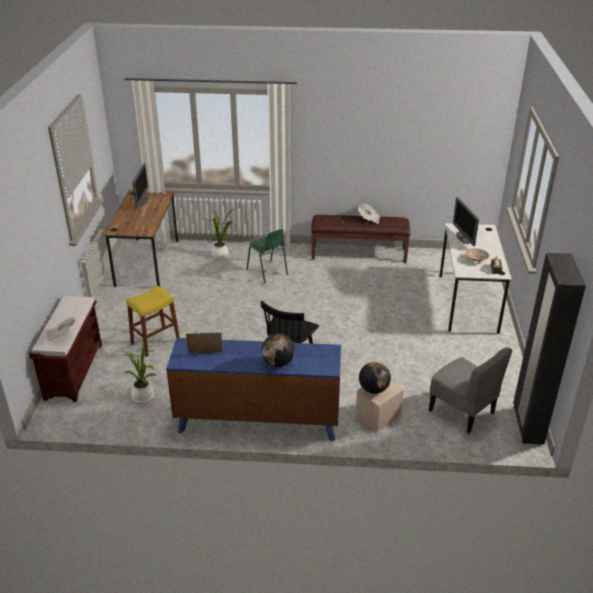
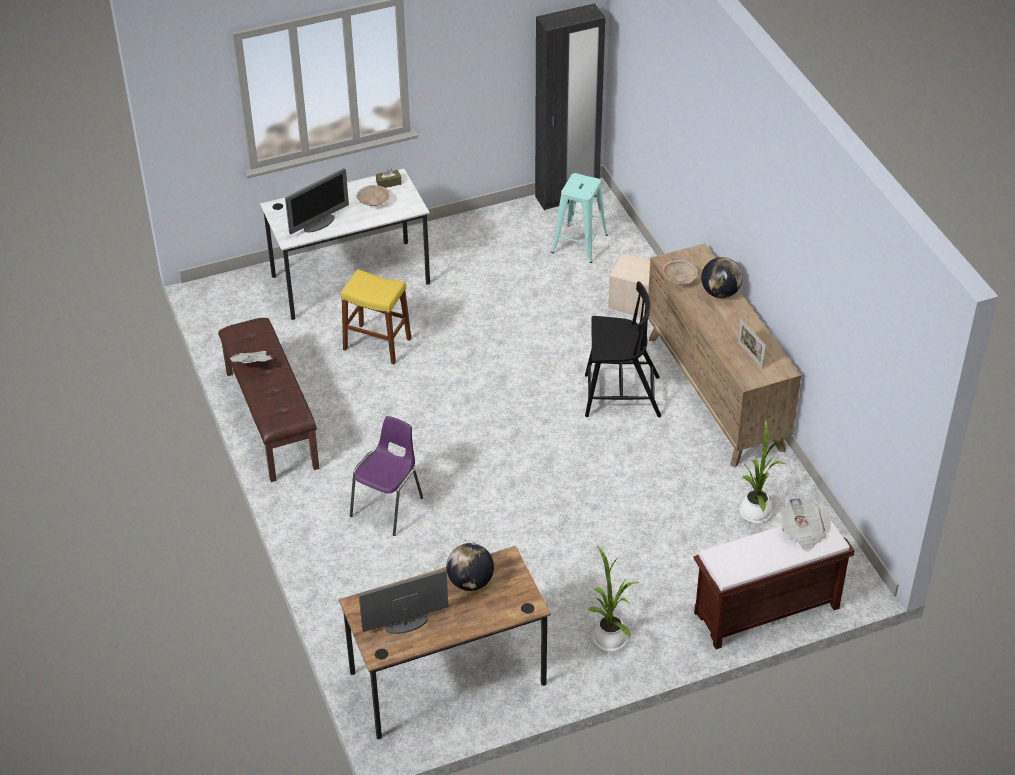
camera: 115 degrees left, 10 degrees up
(155, 342) = (645, 556): yellow stool -> yellow stool (377, 344)
(221, 255) = (367, 587): potted plant -> potted plant (609, 637)
(257, 421) = (715, 393): blue dresser -> brown dresser
(267, 272) = (388, 506): green chair -> purple chair
(307, 349) = (679, 279): none -> beige bowl
(373, 389) = (639, 274): globe -> globe (470, 582)
(462, 411) = (579, 243): grey chair -> turquoise stool

